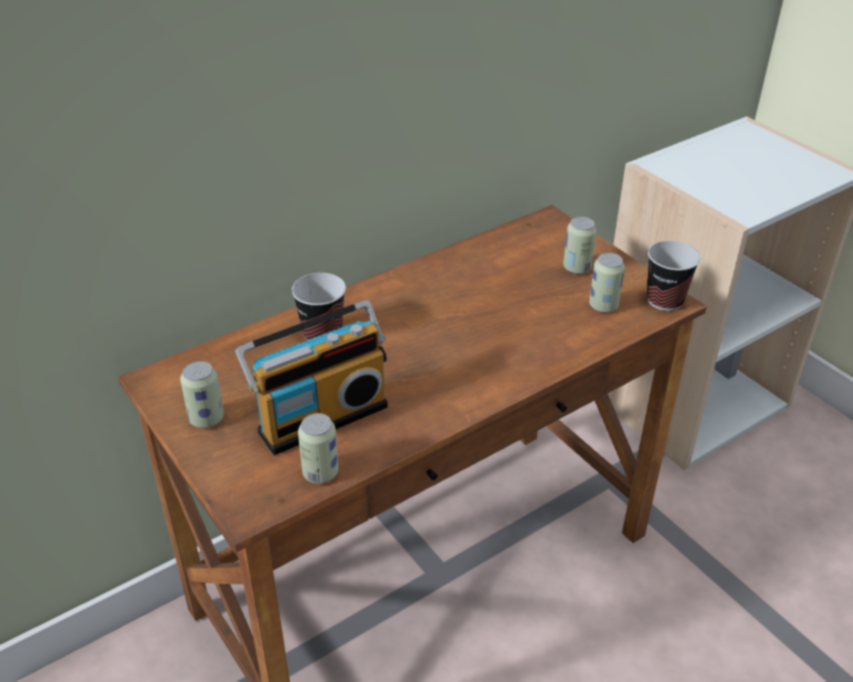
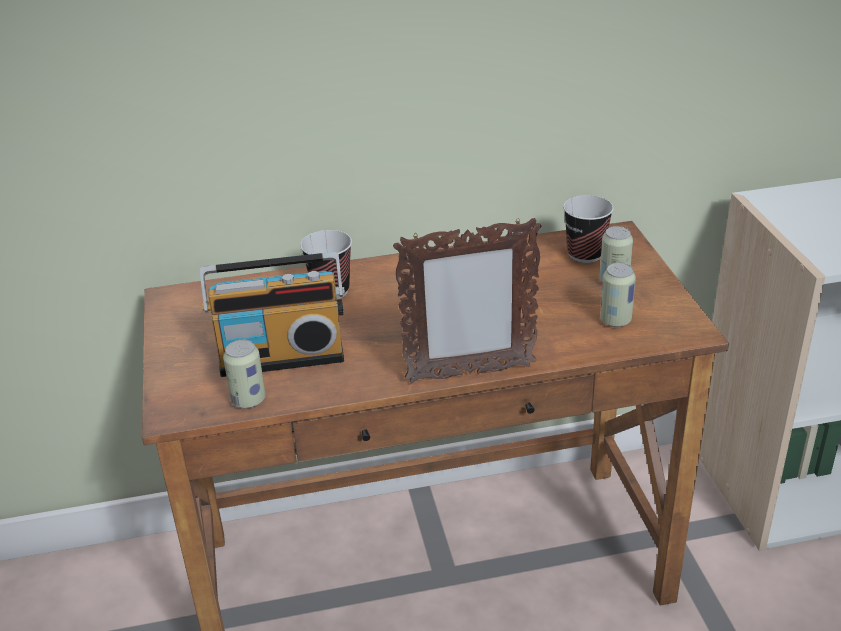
camera: 25 degrees right, 5 degrees down
(206, 419) = (188, 336): can -> none
(513, 390) = (469, 374): none -> picture frame
(664, 300) = (685, 328): cup -> cup (585, 254)

